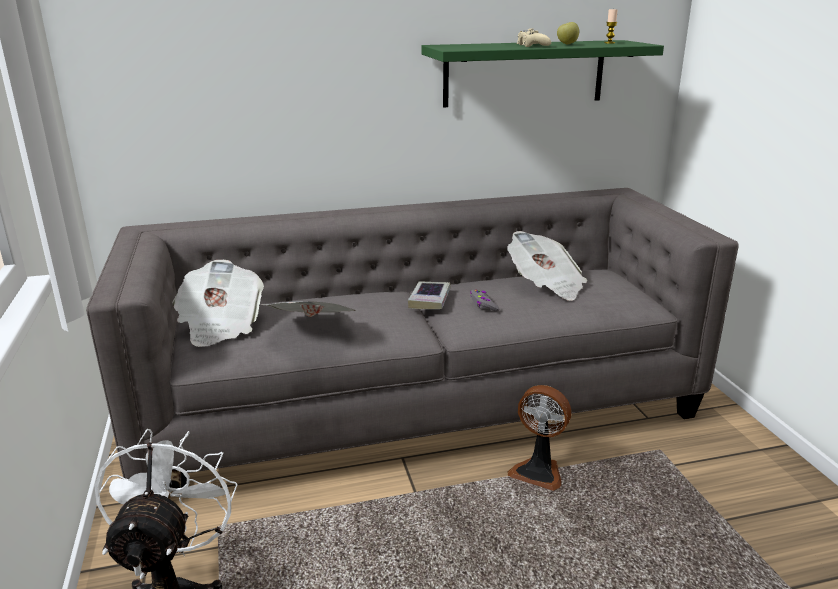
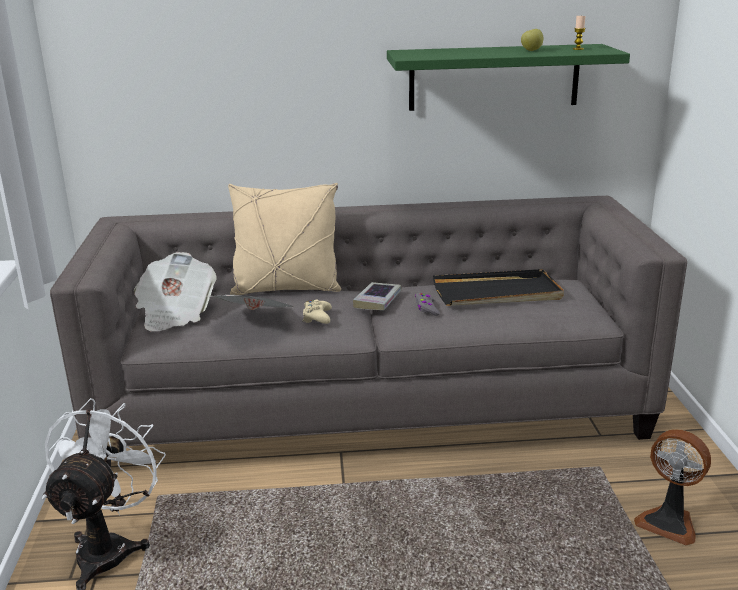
camera: 10 degrees right, 0 degrees up
(330, 293) = (286, 289): none -> beige pillow
(532, 45) = (492, 53): beige game controller -> beige game controller (317, 317)
(538, 472) = (468, 477): fan -> fan (669, 522)
(546, 285) = (497, 293): newspaper -> black tray

